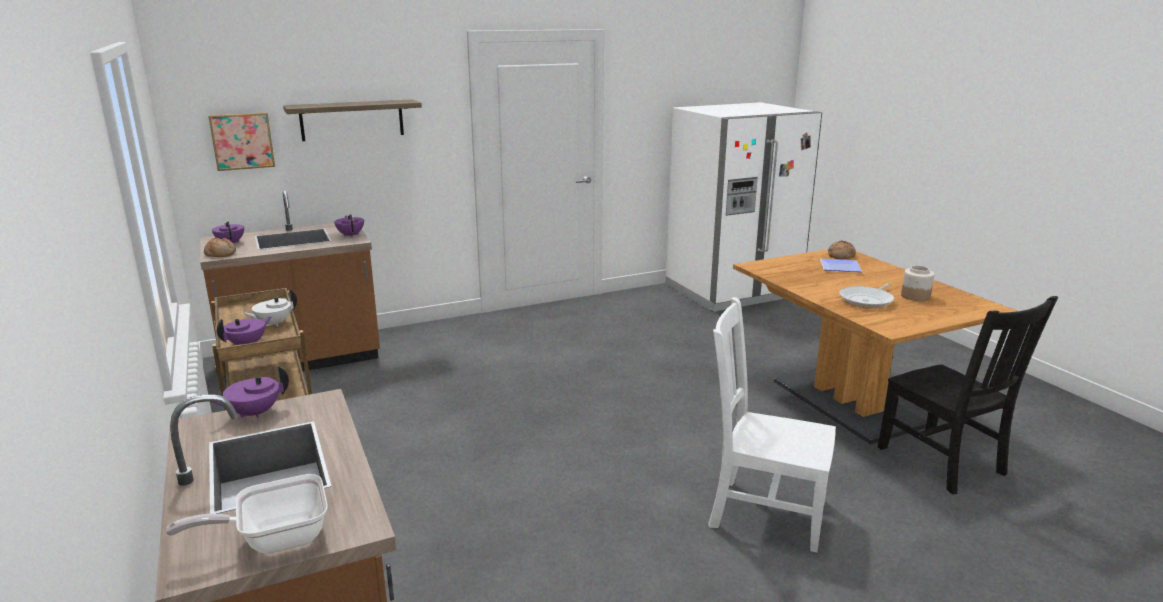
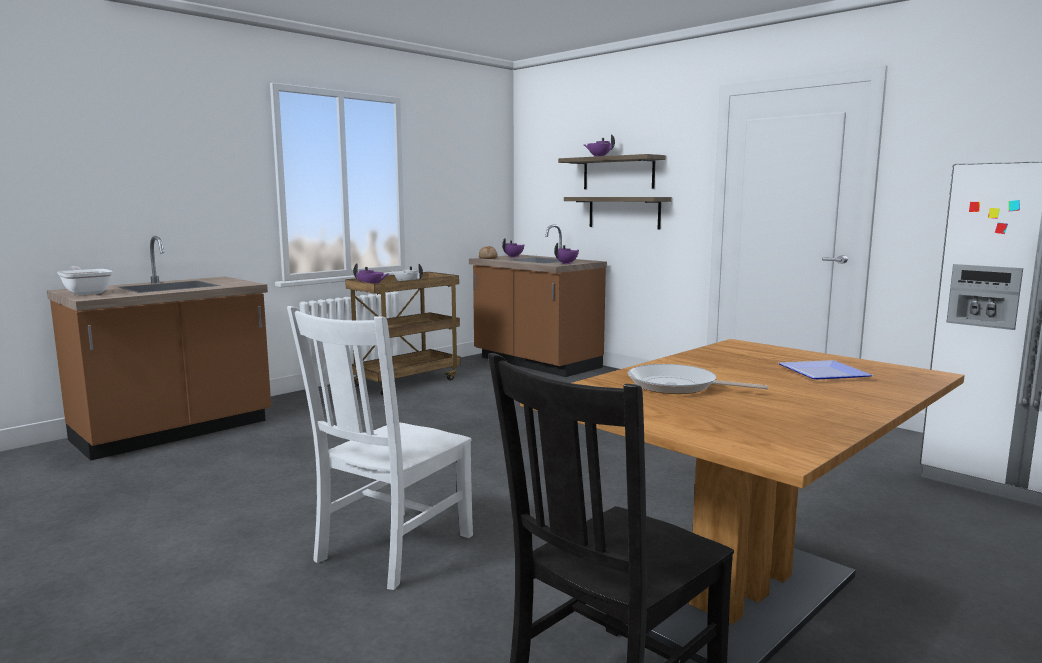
camera: 70 degrees right, 10 degrees down
(242, 140) = (551, 186): picture -> none
(254, 413) = (231, 280): purple teapot -> purple teapot (599, 157)
(366, 163) = (624, 212): none -> shelf
(763, 512) = (391, 550): white chair -> white chair turned 150 degrees counterclockwise
(840, 256) = (894, 373): bread -> none
(915, 296) = (749, 408): jar -> none

